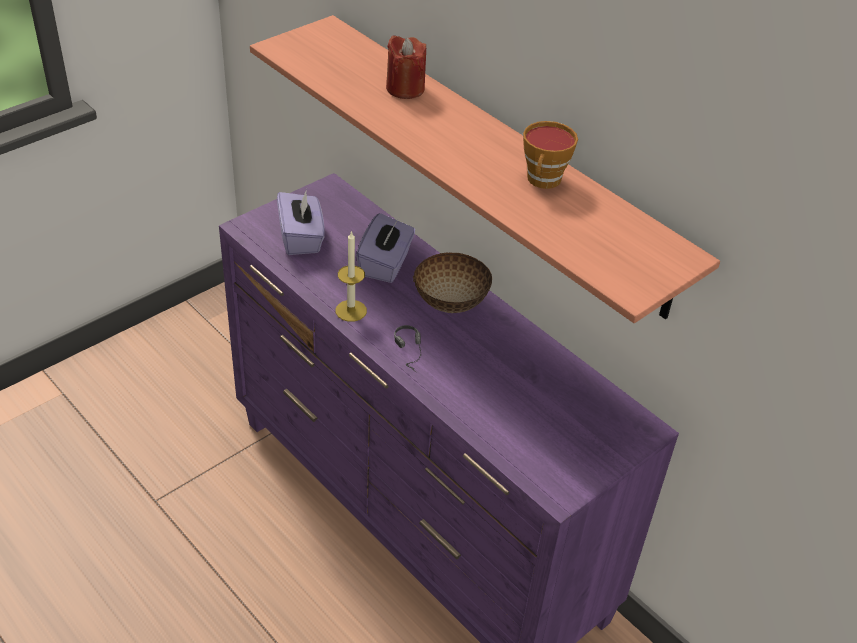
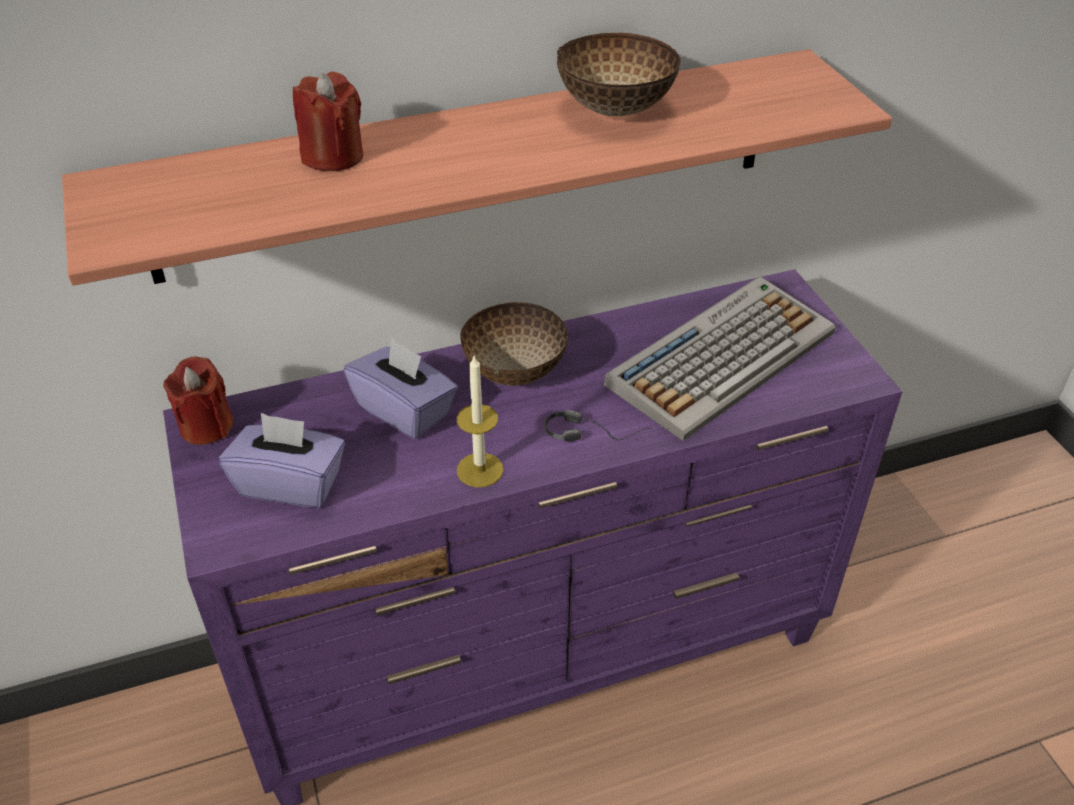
camera: 65 degrees left, 0 degrees up
(329, 192) = (206, 426): none -> red candle
(533, 406) = (722, 357): none -> keyboard
(543, 181) = (617, 108): cup -> bowl

